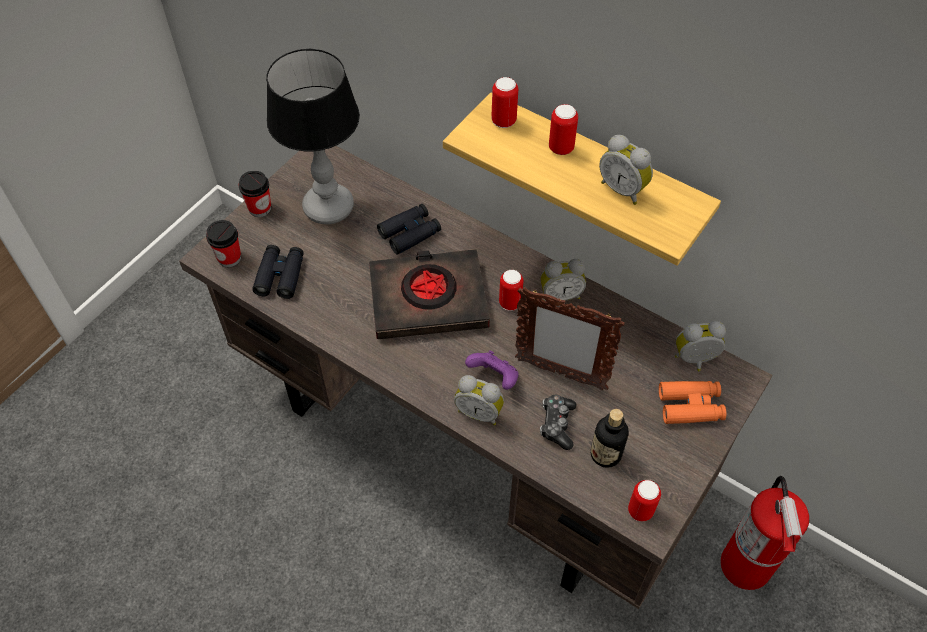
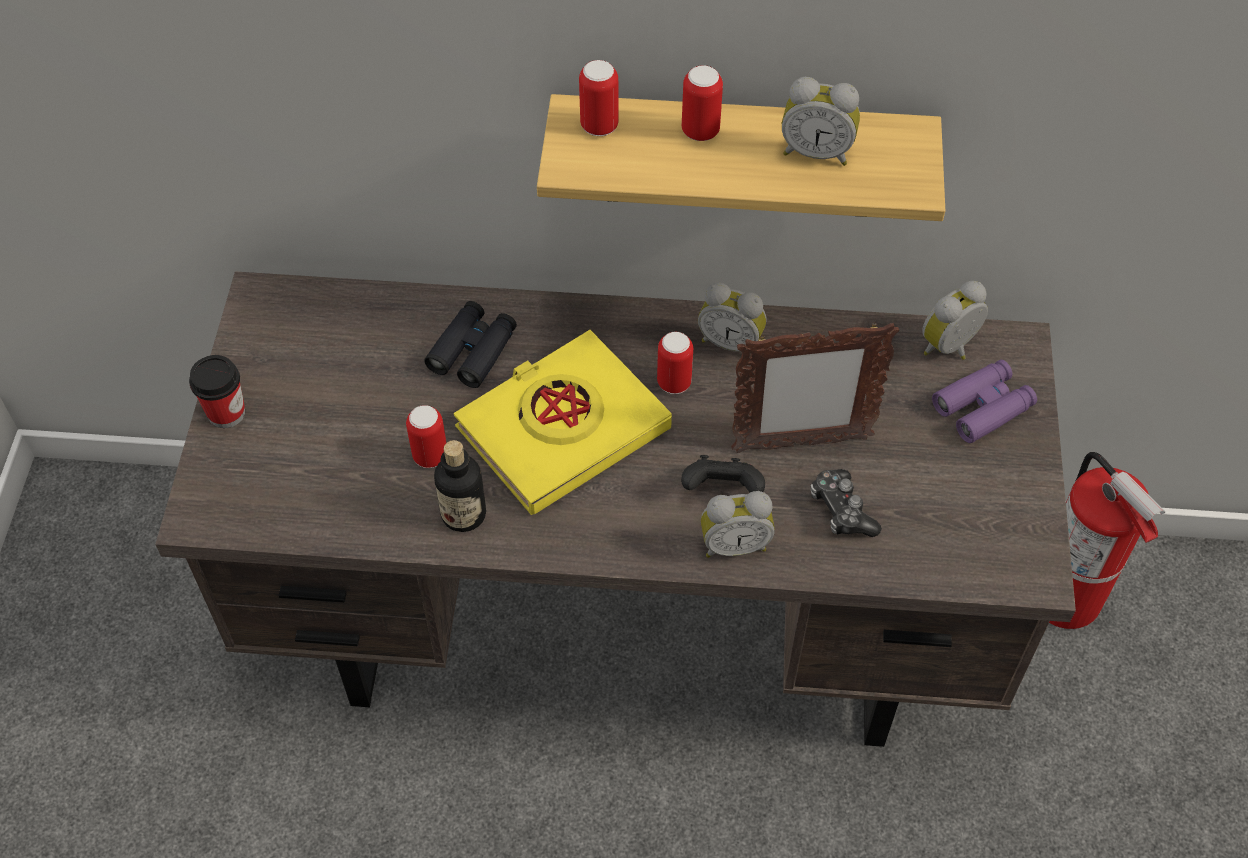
camera: 30 degrees left, 0 degrees up
(229, 258) = (232, 504): cup -> none
(280, 276) = (328, 494): black binoculars -> none
(329, 208) = (331, 367): table lamp -> none
(428, 299) = (562, 428): black book -> yellow book
(494, 378) = (722, 490): purple game controller -> black game controller
(560, 295) = (731, 342): alarm clock -> alarm clock turned 60 degrees clockwise
(605, 454) = (925, 517): bottle -> bottle (463, 514)
(640, 511) = (1011, 565): can -> can (430, 456)
(690, 406) = (983, 407): orange binoculars -> purple binoculars

